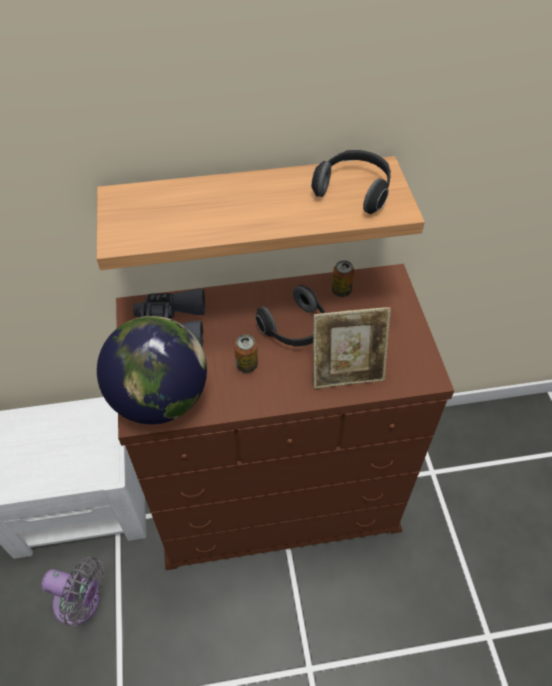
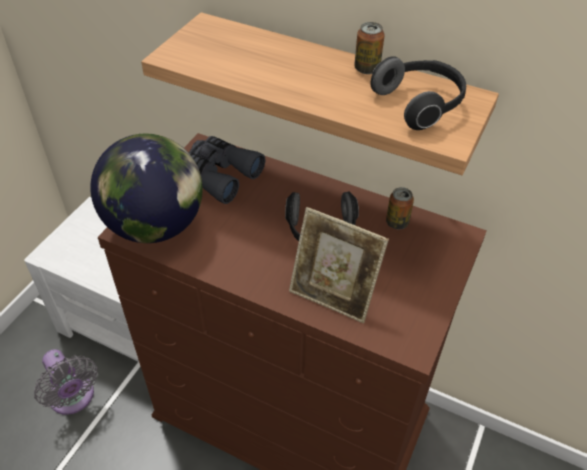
camera: 35 degrees right, 5 degrees down
(246, 365) = (249, 238): can -> can (367, 69)

